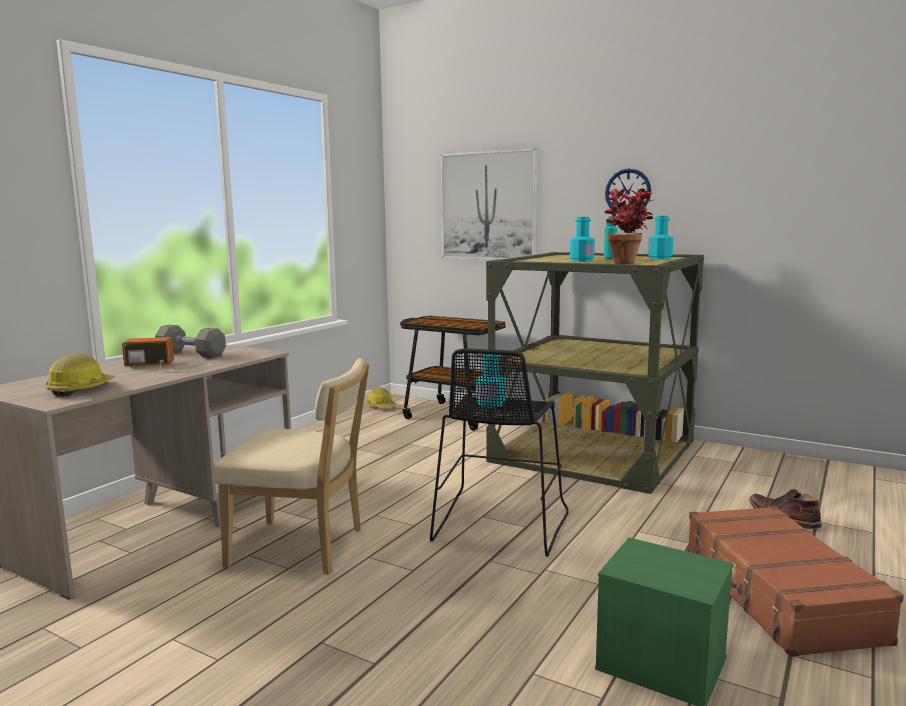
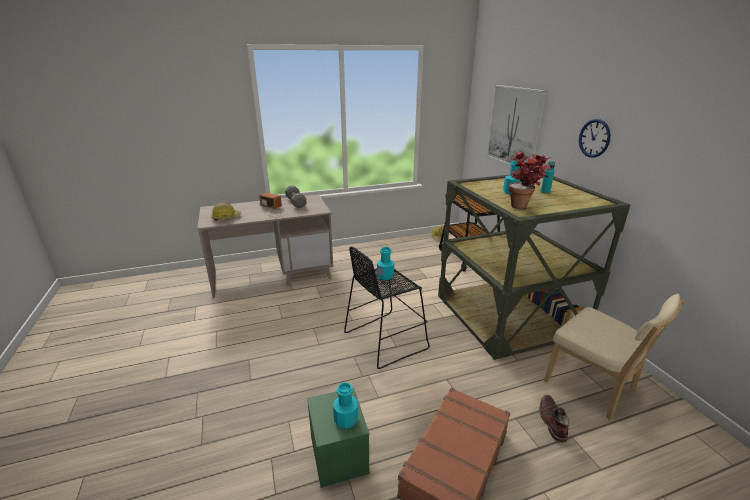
camera: 40 degrees right, 15 degrees up
(303, 548) = (299, 311): beige chair -> beige chair (593, 387)
(660, 258) = (580, 201): turquoise bottle -> turquoise bottle (346, 420)

